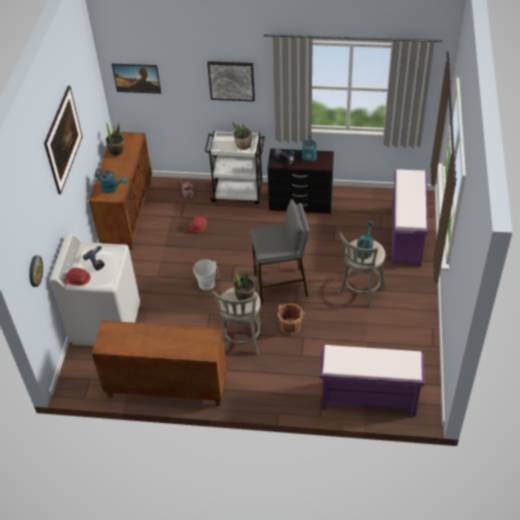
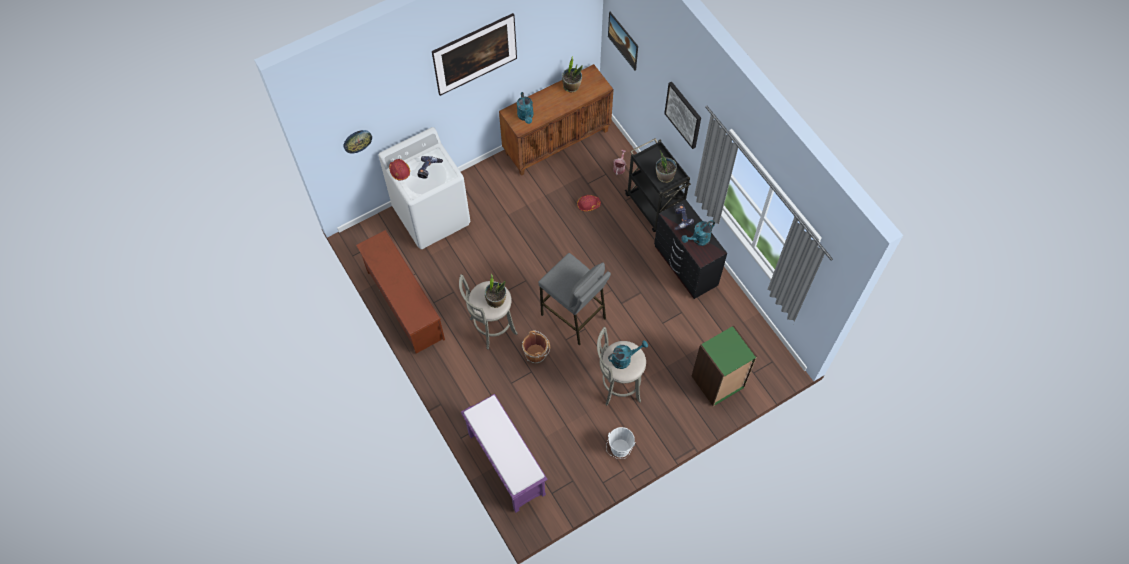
camera: 50 degrees right, 15 degrees up
(166, 388) = (404, 305): brown cabinet -> brown shoe rack
(207, 285) = (529, 259): white bucket -> white bucket (619, 450)
(238, 193) = (654, 207): white cart -> black cart
(406, 237) = (718, 382): purple bench -> green bookcase

